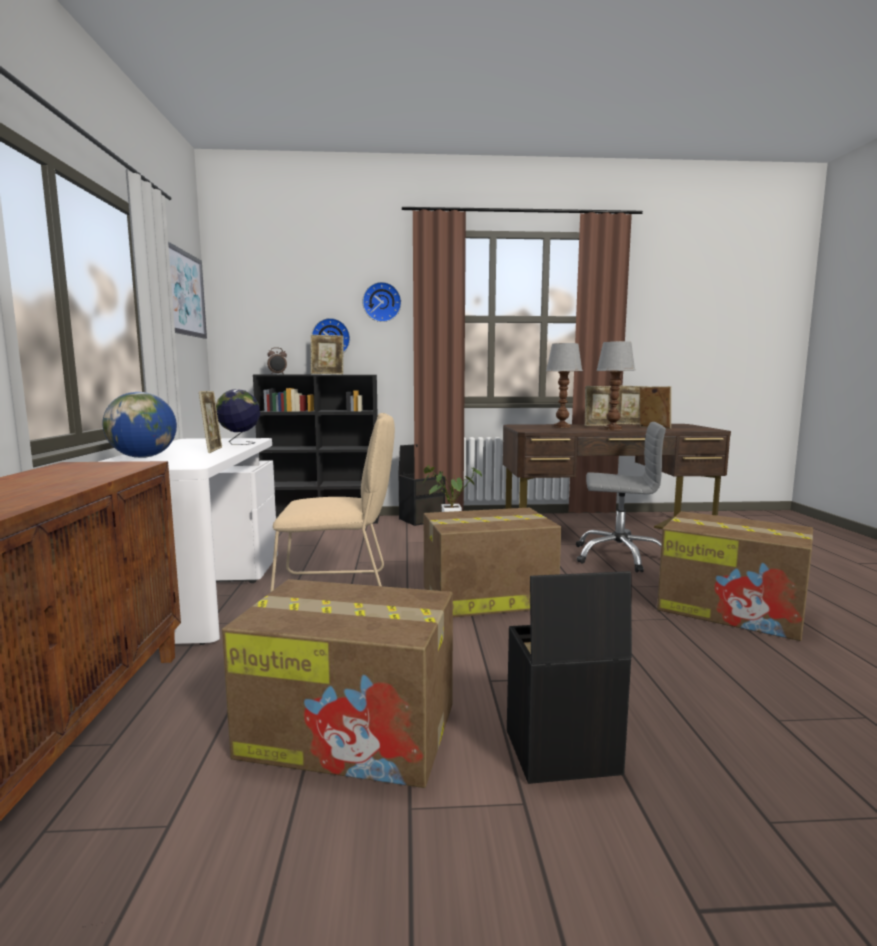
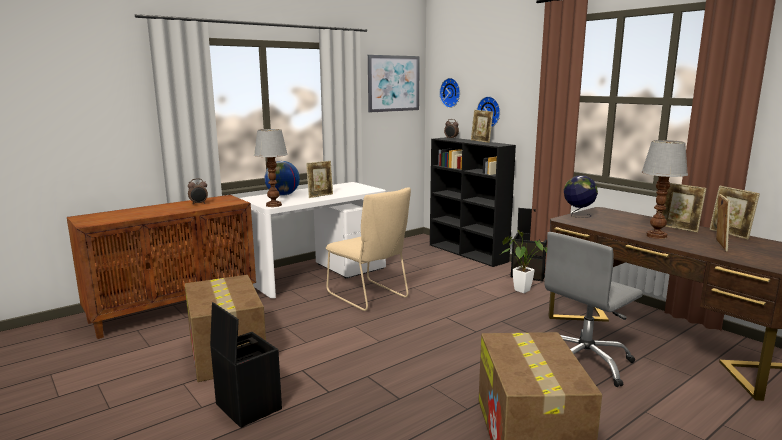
camera: 55 degrees right, 5 degrees up
(63, 475) = (199, 204): none -> alarm clock
(239, 444) = (350, 192): globe -> globe (578, 216)
(382, 302) = (525, 83): wall clock -> wall clock (451, 92)
(486, 597) = (412, 338): cardboard box -> none
(562, 427) = (627, 221): table lamp -> table lamp (273, 205)
(618, 556) = (585, 362): grey office chair -> grey office chair turned 75 degrees clockwise

